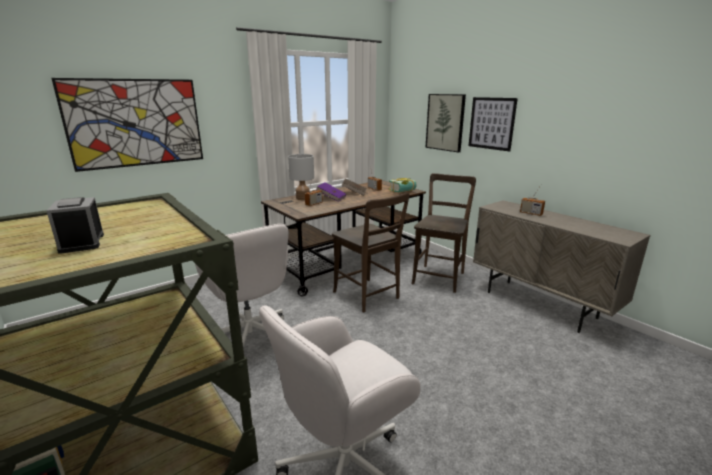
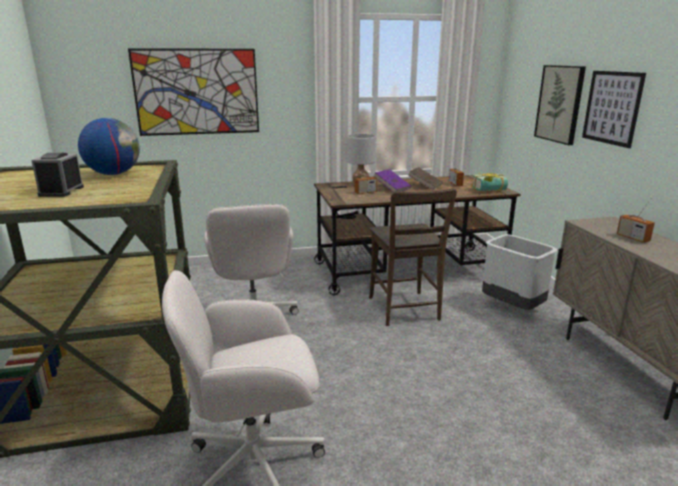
camera: 25 degrees right, 0 degrees up
(117, 215) = (113, 174): none -> globe
(439, 277) = (513, 307): brown chair -> grey trash can

